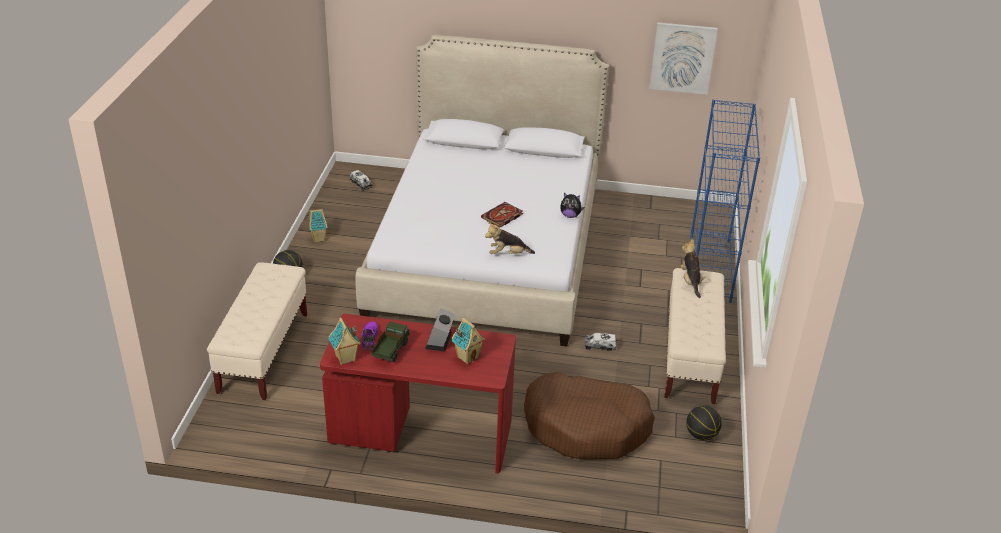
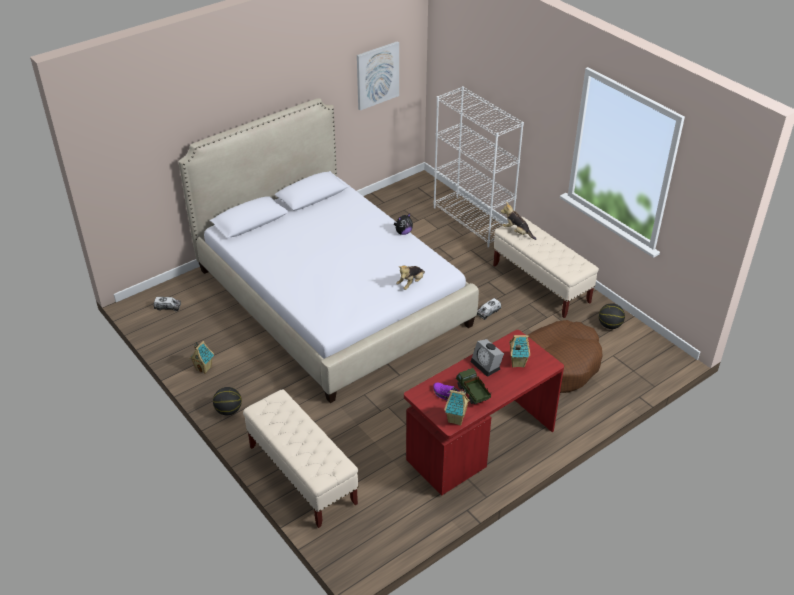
camera: 45 degrees left, 5 degrees up
(502, 217) = (366, 260): book -> none
(710, 269) = (473, 221): blue bookcase -> white bookcase

